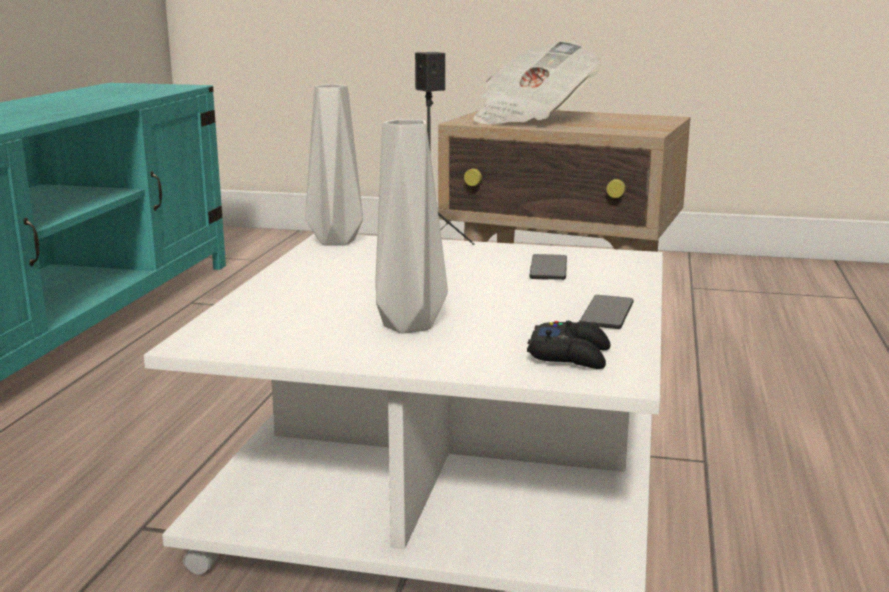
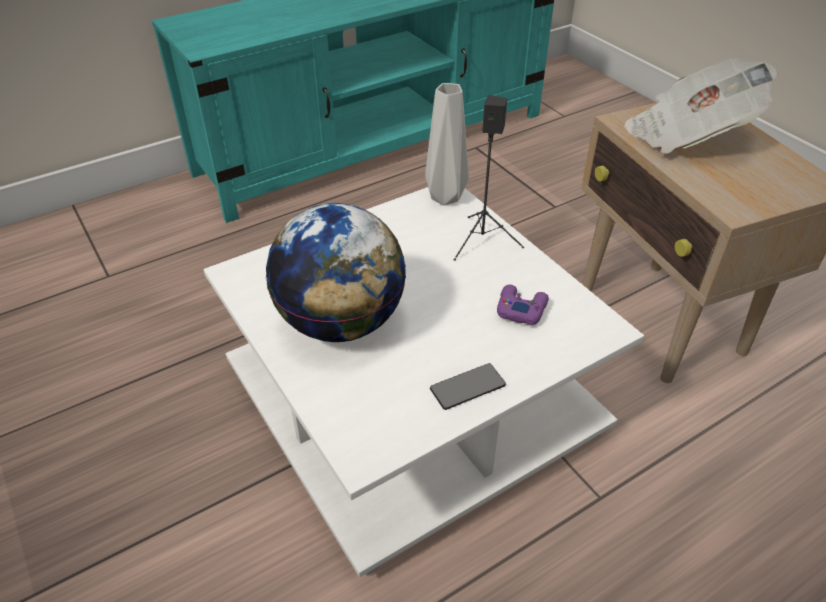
camera: 45 degrees right, 25 degrees up
(405, 326) = (341, 322): grey vase -> globe
(548, 268) = (521, 309): phone -> purple game controller
(570, 355) = (374, 415): black game controller -> none

